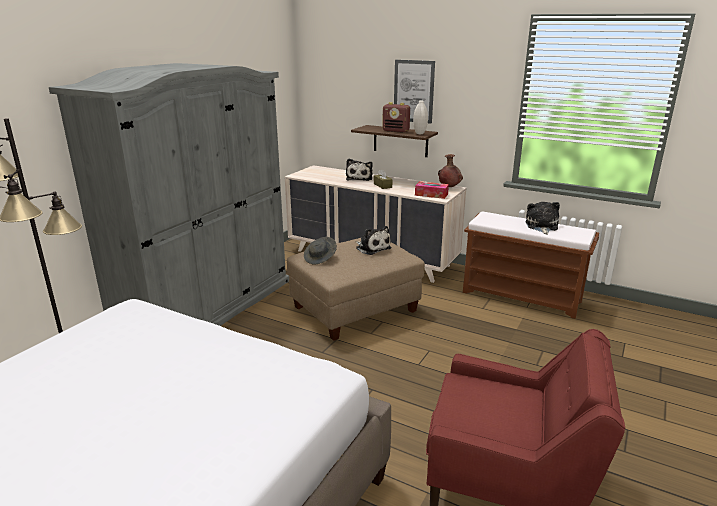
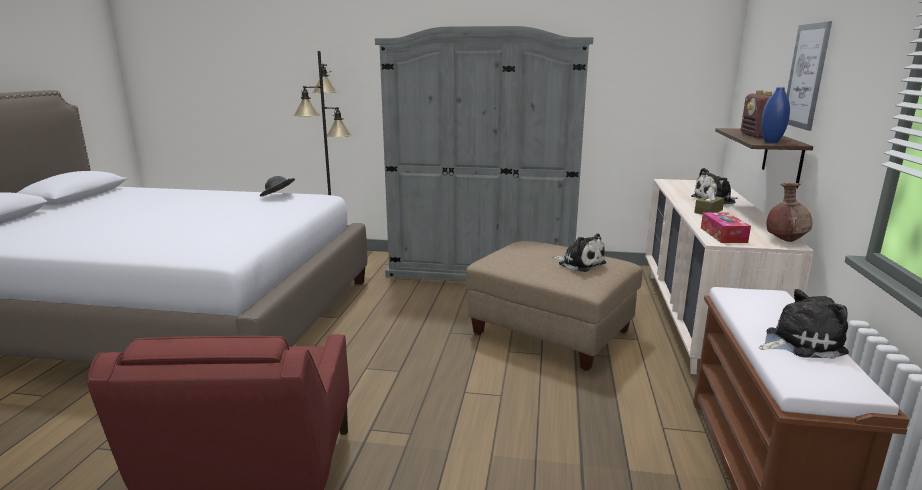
camera: 70 degrees right, 5 degrees down
(320, 258) = (523, 248): grey hat -> grey hat (278, 196)
(372, 248) = (580, 263): plush toy -> plush toy turned 75 degrees counterclockwise
(419, 133) = (771, 142): white vase -> blue vase

